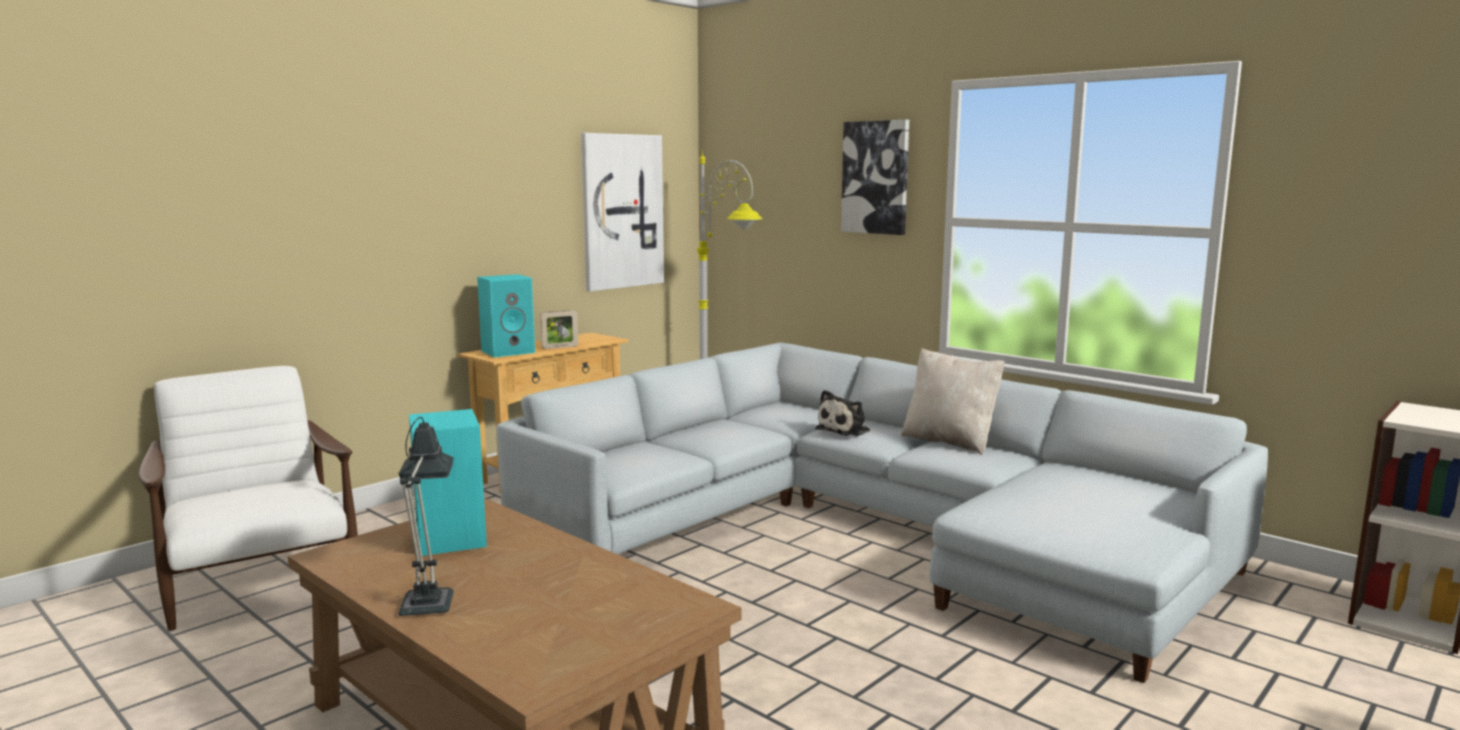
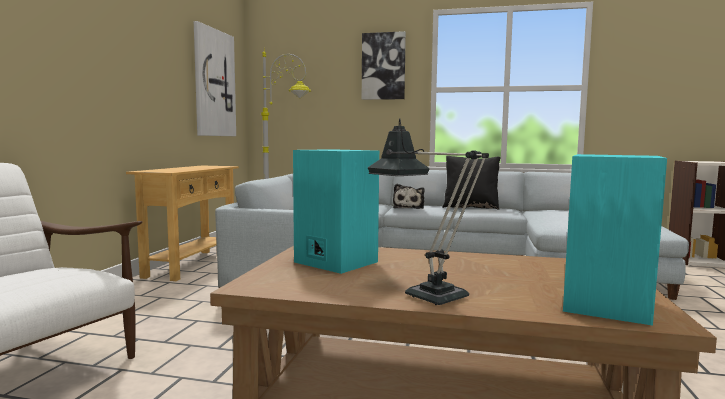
camera: 30 degrees left, 5 degrees down
(509, 351) = (168, 170): turquoise speaker -> turquoise speaker (603, 303)
(560, 347) = (202, 168): picture frame -> none
(949, 442) = (470, 207): beige pillow -> black pillow

